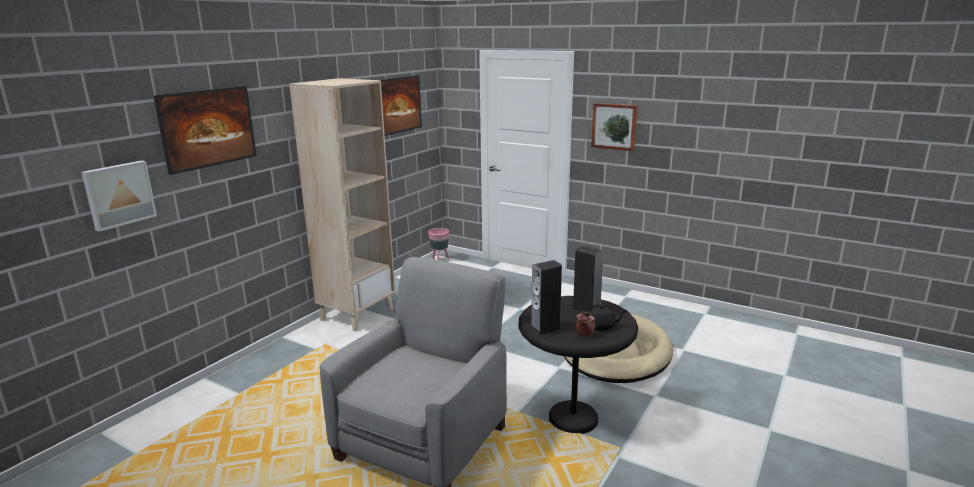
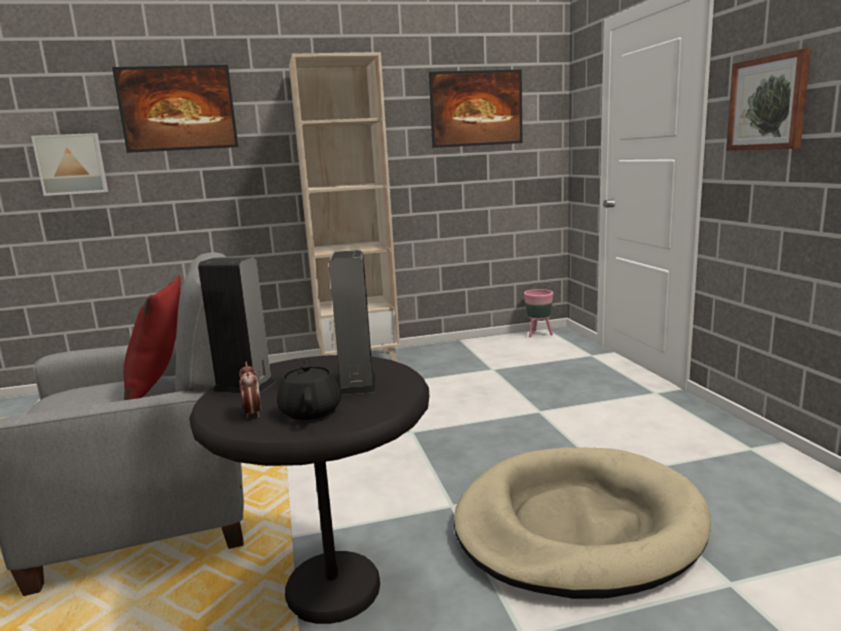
camera: 45 degrees right, 5 degrees down
(422, 356) = (161, 387): none -> red pillow
(601, 326) = (311, 410): black teapot -> black teapot turned 150 degrees counterclockwise

